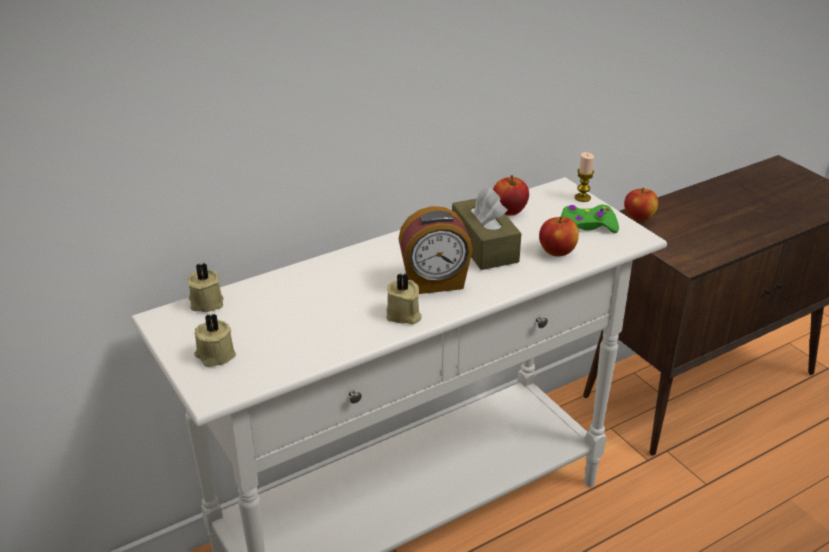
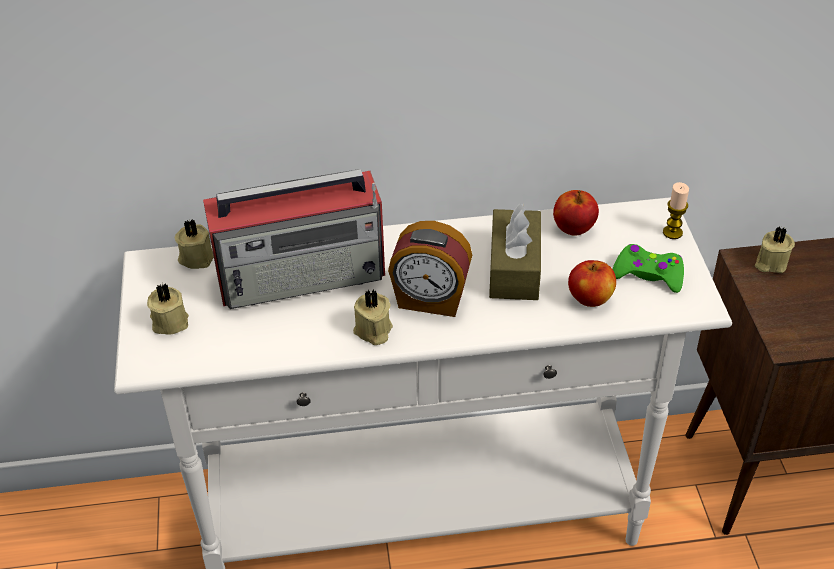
camera: 25 degrees right, 10 degrees up
(314, 292) = (303, 275): none -> radio
(639, 218) = (770, 263): apple -> beige candle

